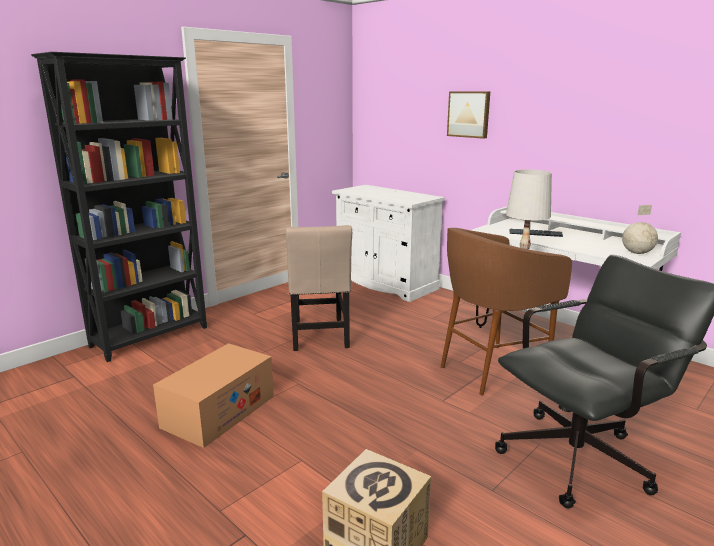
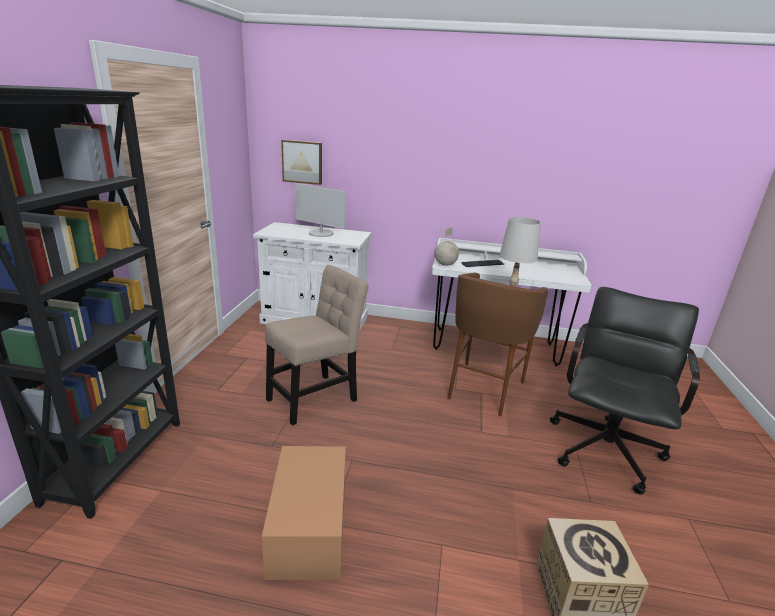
camera: 35 degrees left, 5 degrees up
(320, 336) = (315, 397): beige chair -> beige chair turned 90 degrees counterclockwise
(391, 194) = (321, 233): none -> monitor
(469, 114) = (394, 153): picture -> picture (302, 162)
(636, 253) = (567, 274): globe -> globe (444, 265)

